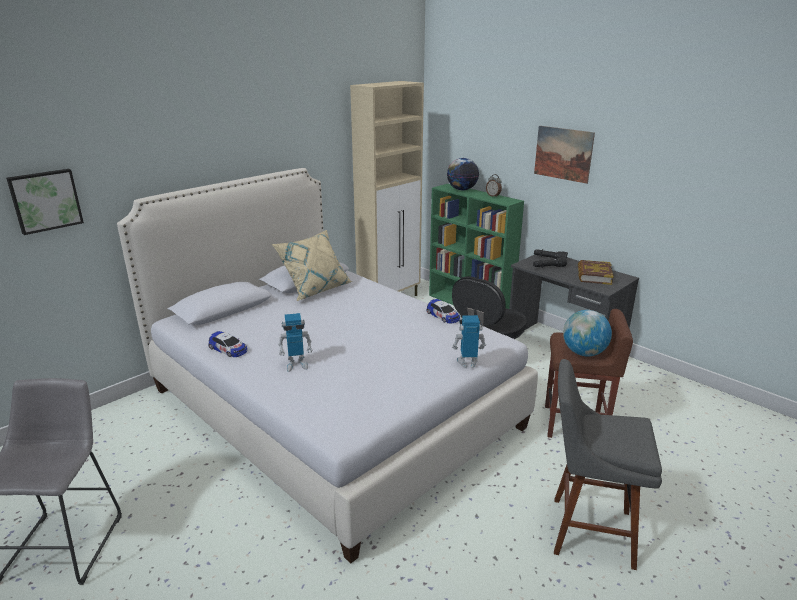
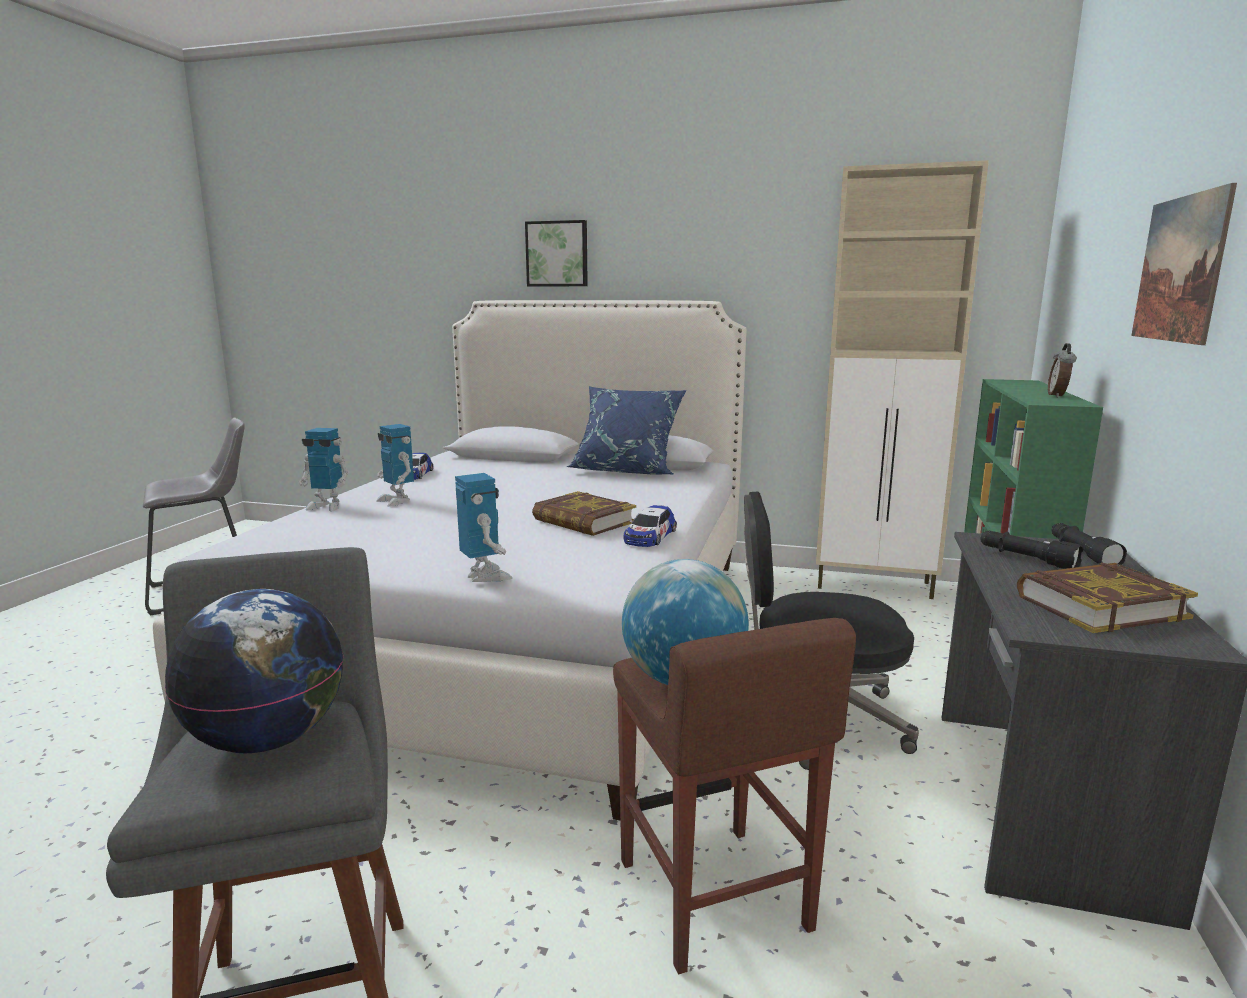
camera: 60 degrees right, 10 degrees down
(45, 200) = (405, 288): picture -> picture (557, 254)
(278, 390) = (327, 506): none -> toy robot
(315, 289) = (627, 470): beige pillow -> blue pillow
(403, 323) = (583, 521): none -> book
(462, 189) = (1028, 385): globe -> globe (268, 739)

